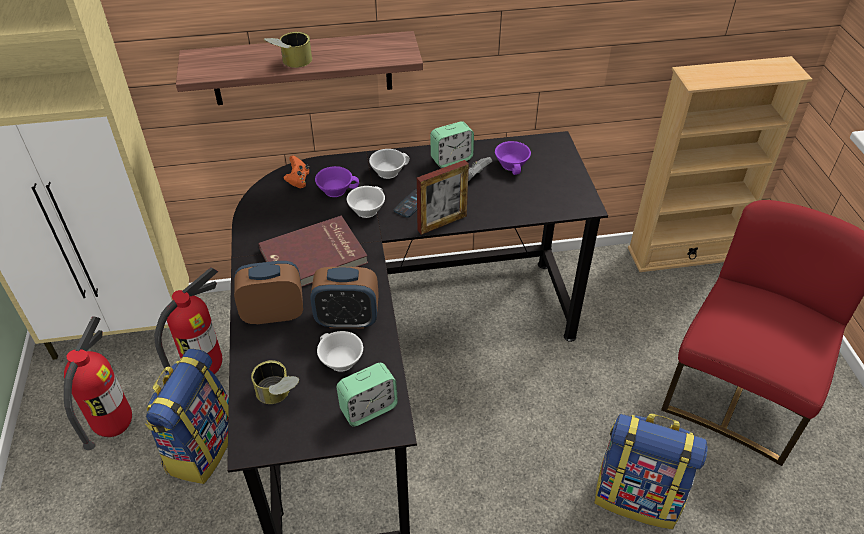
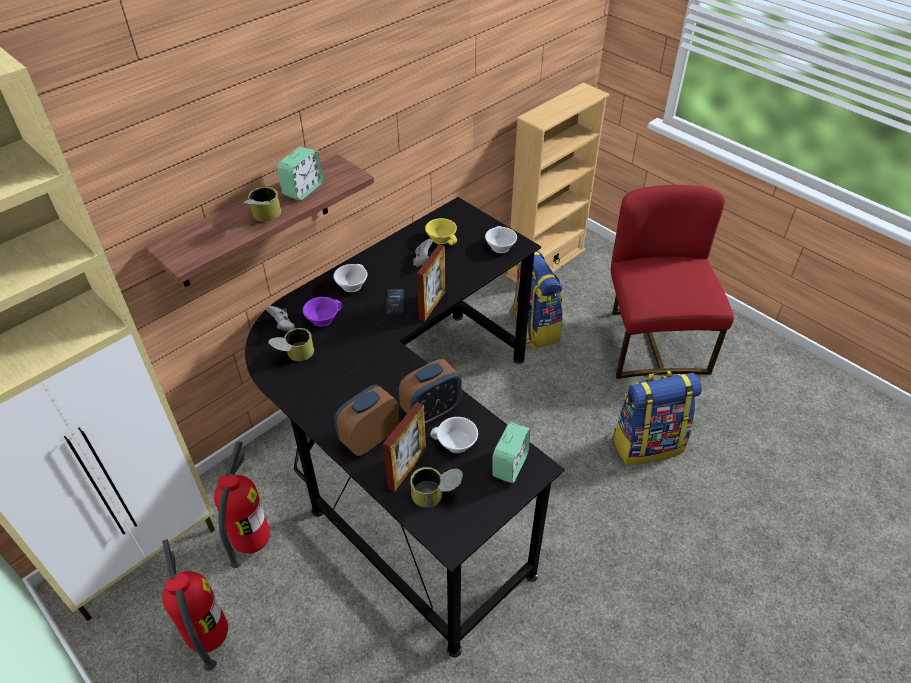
camera: 35 degrees left, 0 degrees up
(201, 446) = (305, 604): backpack -> backpack (533, 327)
(278, 358) = (407, 469): none -> picture frame
(282, 210) = (294, 356): none -> can
(298, 180) = (283, 326): orange game controller -> grey game controller
(314, 257) = (358, 379): red book -> none
(366, 209) = (363, 322): white cup -> white cup (499, 246)
(451, 159) = (392, 254): alarm clock -> alarm clock (303, 190)
(513, 165) = (442, 238): purple cup -> yellow cup

